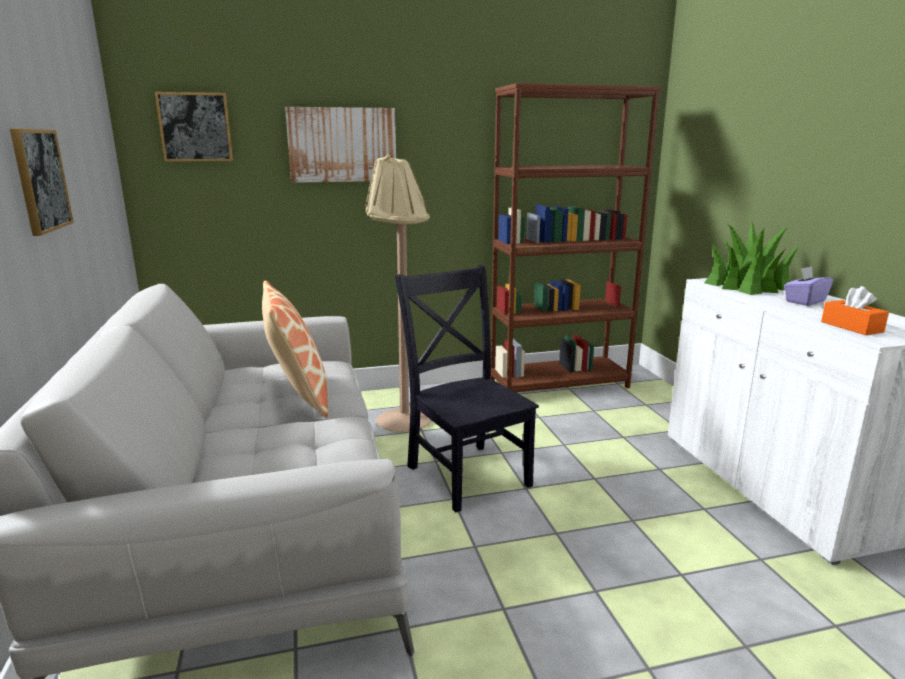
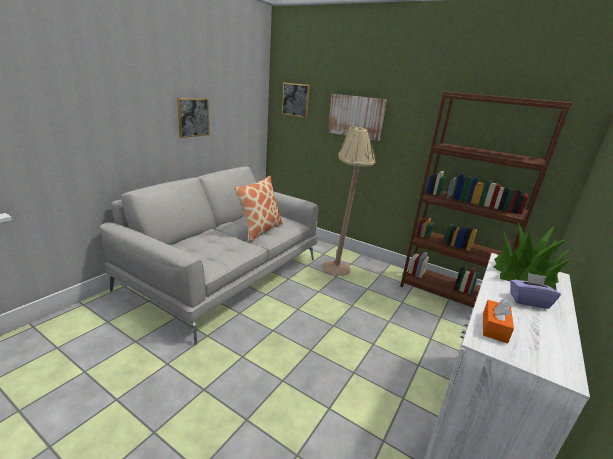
camera: 45 degrees right, 5 degrees up
(466, 473) = (321, 303): black chair -> none

